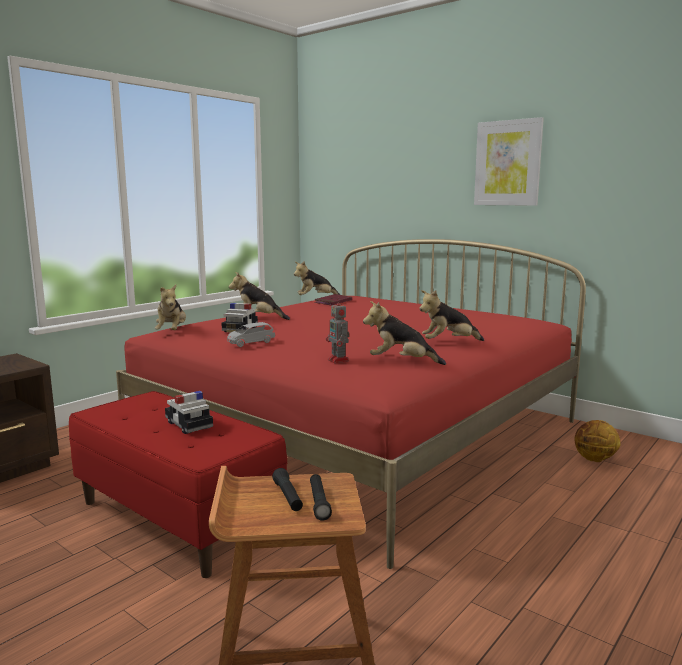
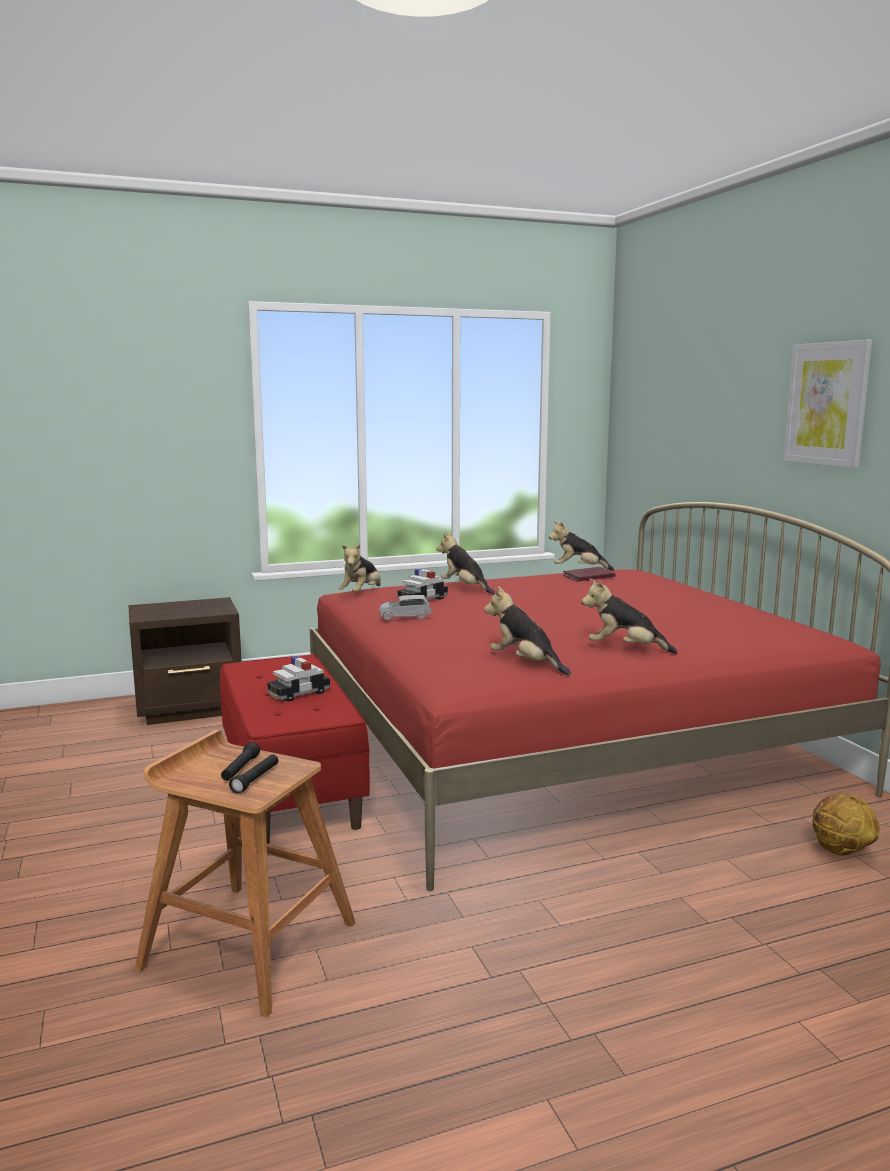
camera: 30 degrees right, 0 degrees up
(188, 424) = (298, 693): toy car -> toy car turned 120 degrees counterclockwise
(339, 360) = (455, 650): toy robot -> none

